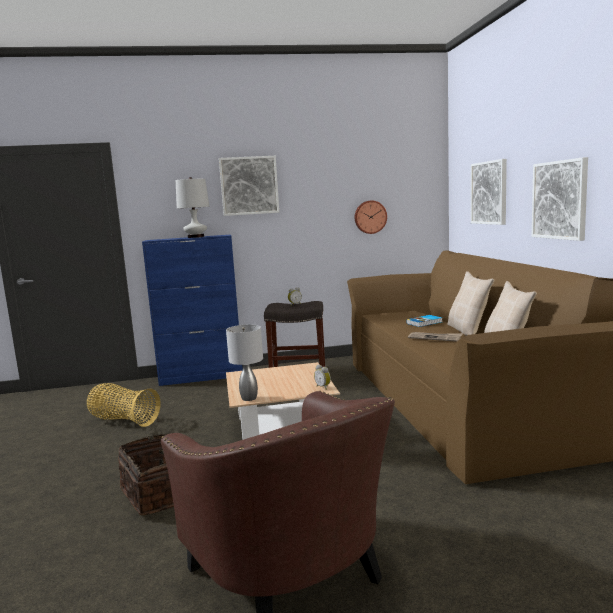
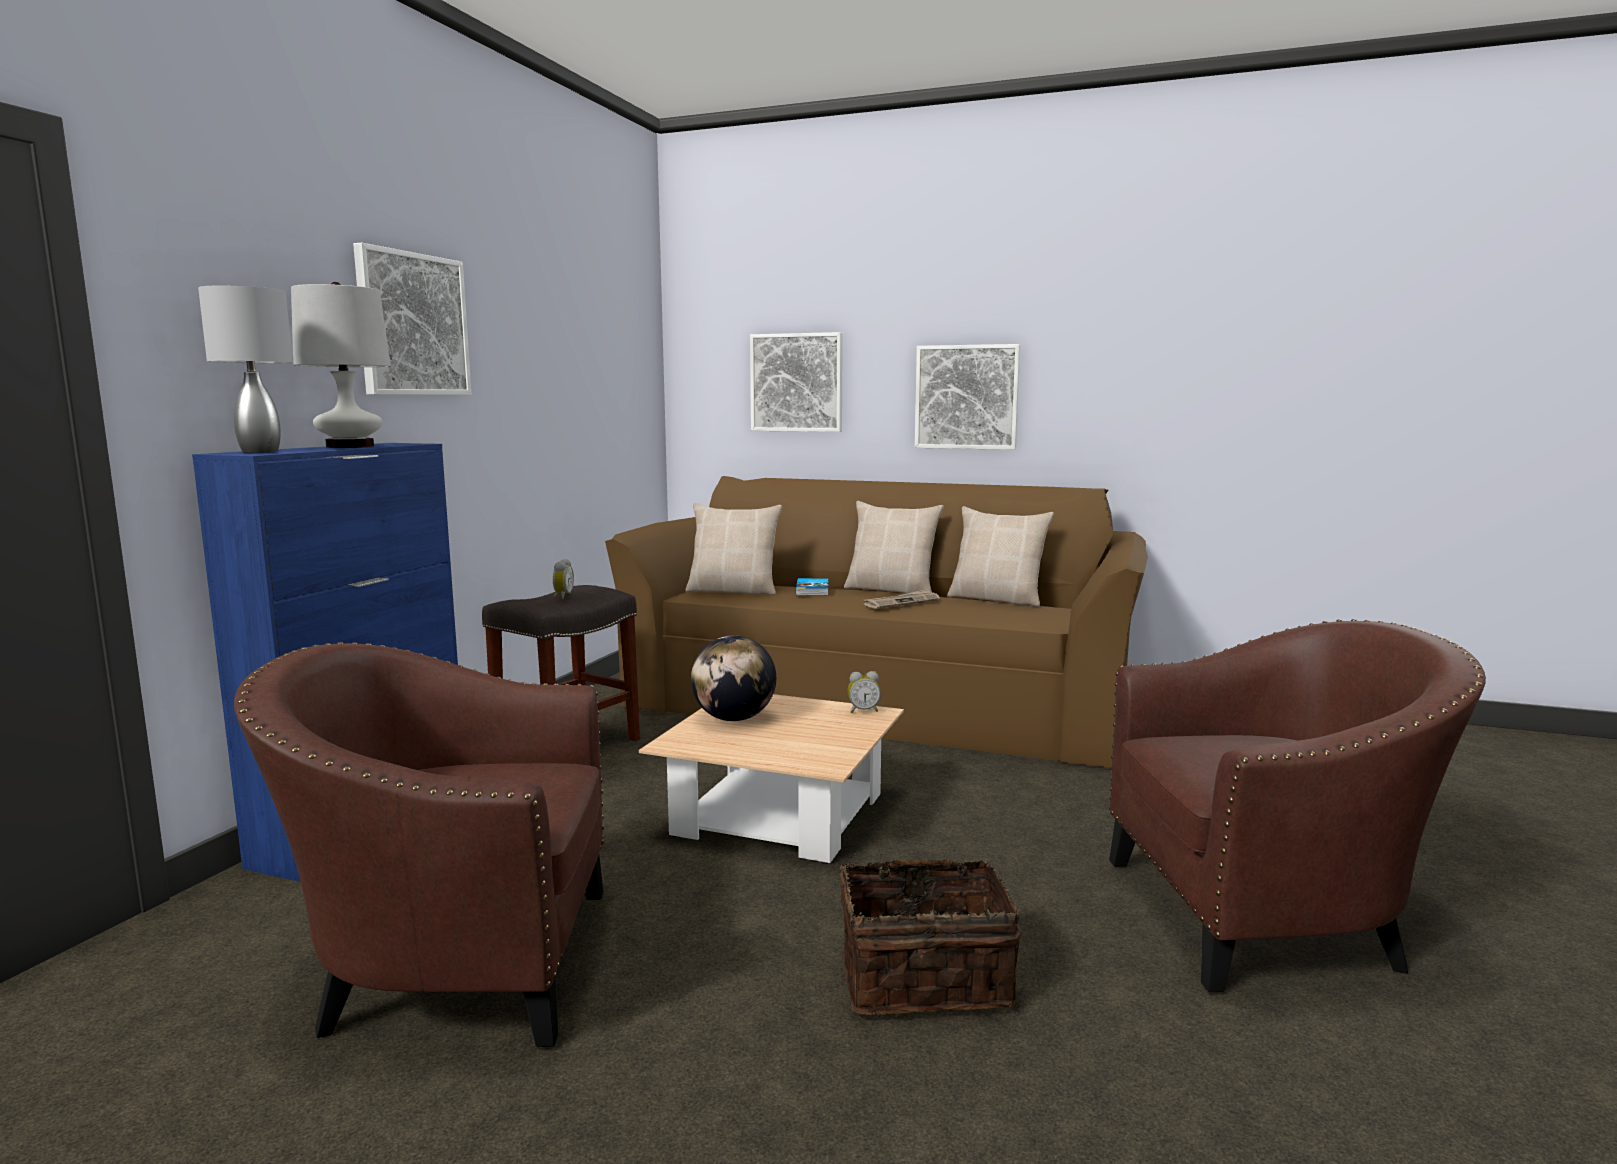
camera: 60 degrees left, 0 degrees up
(124, 420) = (454, 965): basket -> brown armchair
(248, 398) = (827, 760): grey table lamp -> grey table lamp (258, 452)
(279, 373) = (734, 719): none -> globe
(370, 217) = (587, 415): wall clock -> none
(399, 316) = (734, 591): none -> beige pillow

